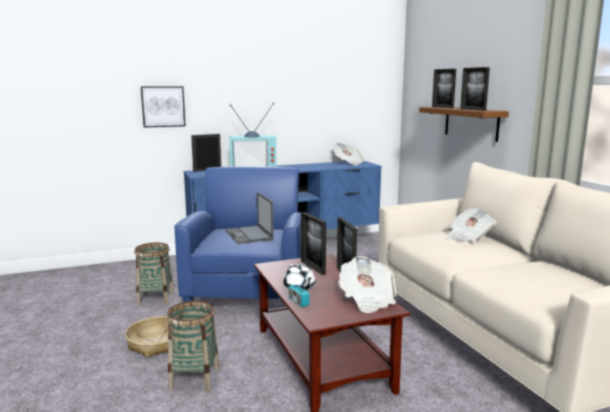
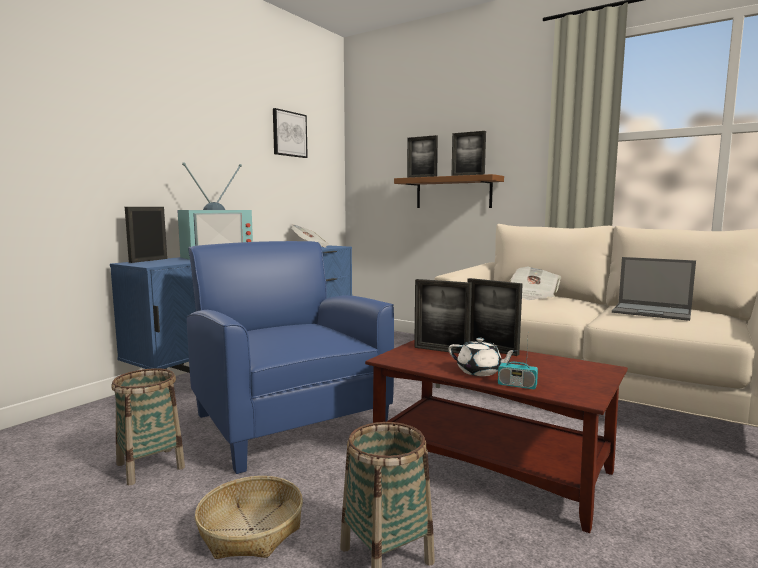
camera: 35 degrees left, 5 degrees down
(163, 106) = (72, 160): picture -> picture (289, 134)
(249, 235) = (294, 332): laptop -> laptop (652, 312)
(367, 299) = (567, 365): newspaper -> none

